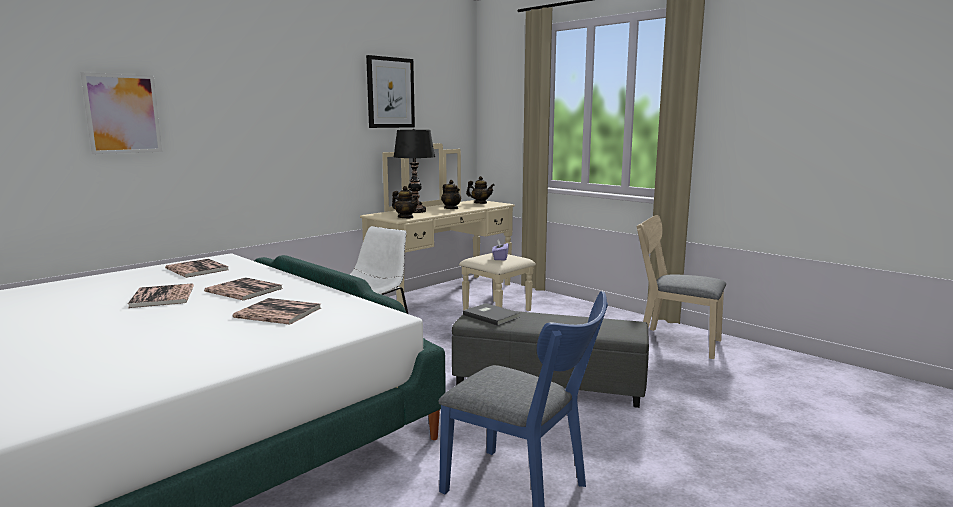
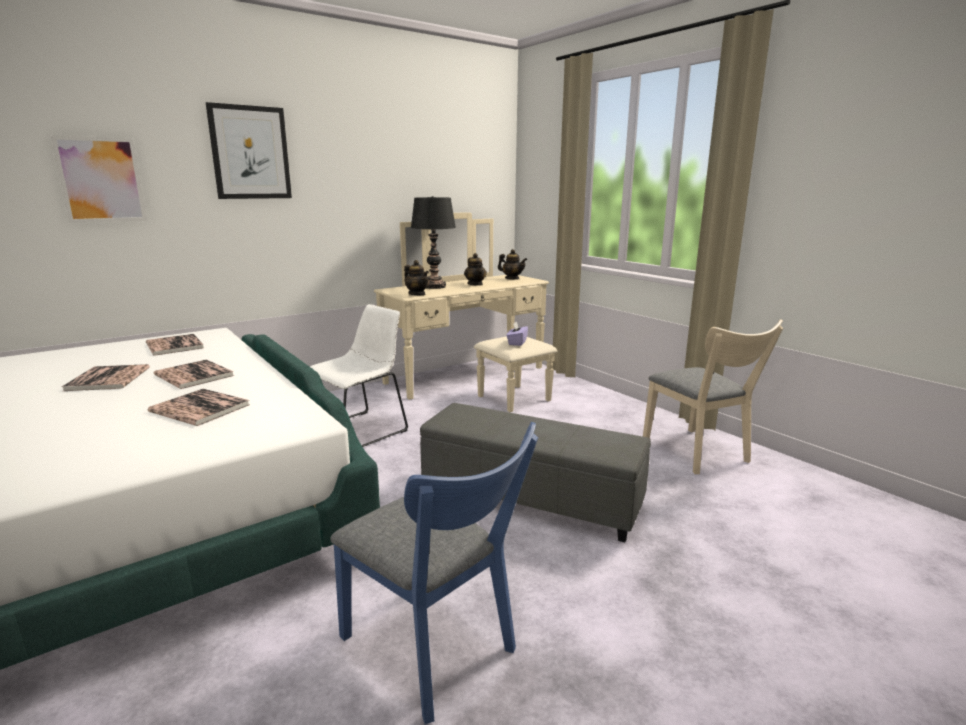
camera: 10 degrees right, 5 degrees up
(390, 92) = (411, 156): picture -> picture (250, 153)
(491, 315) = (470, 416): grey book -> none
(673, 342) = (699, 453): beige chair -> beige chair turned 150 degrees counterclockwise

